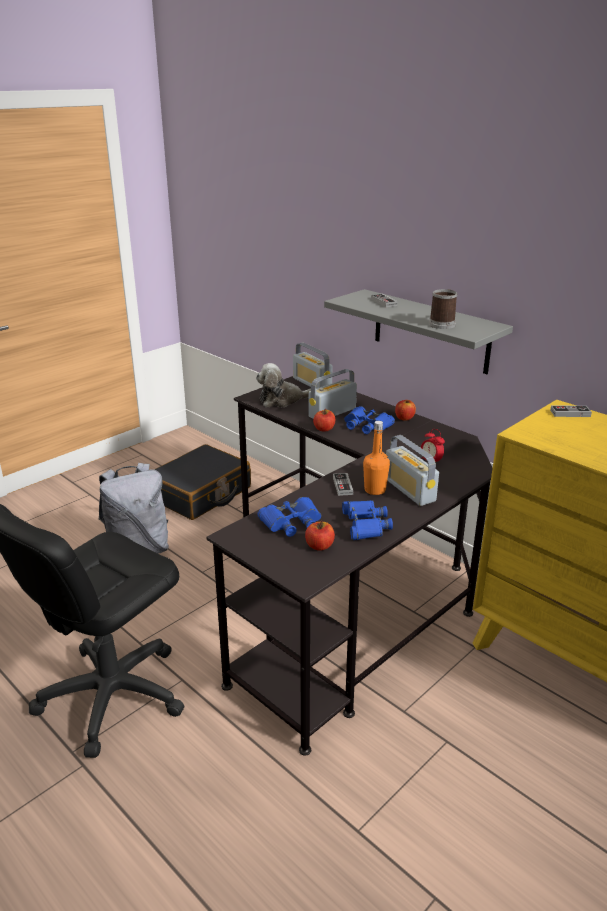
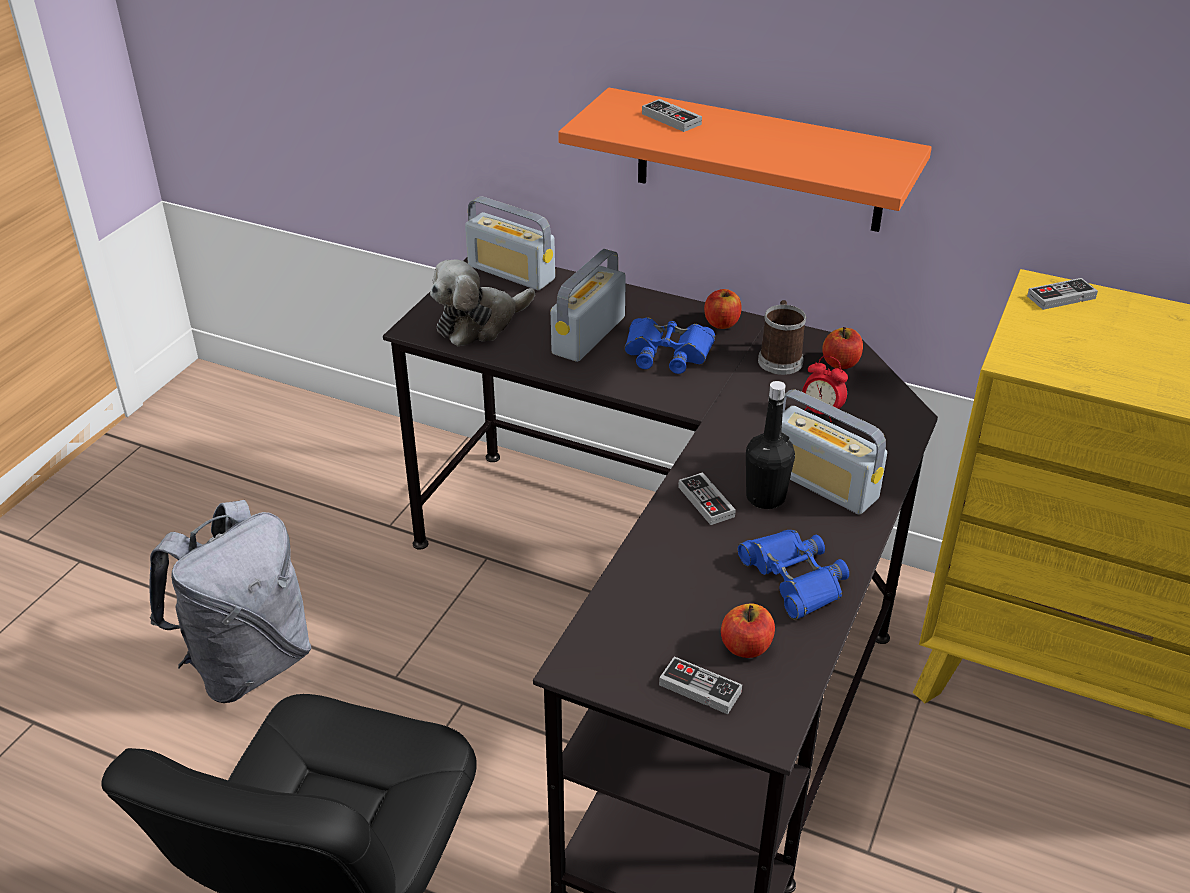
camera: 20 degrees left, 10 degrees up
(200, 494) = (306, 508): black suitcase -> none
(284, 557) = (700, 688): none -> game controller
(291, 522) = (667, 606): blue binoculars -> none
(324, 429) = (597, 377): apple -> apple (840, 363)
(375, 490) = (765, 497): orange bottle -> black bottle
(431, 331) = (759, 161): grey shelf -> orange shelf
(442, 323) = (814, 160): mug -> mug (780, 358)

